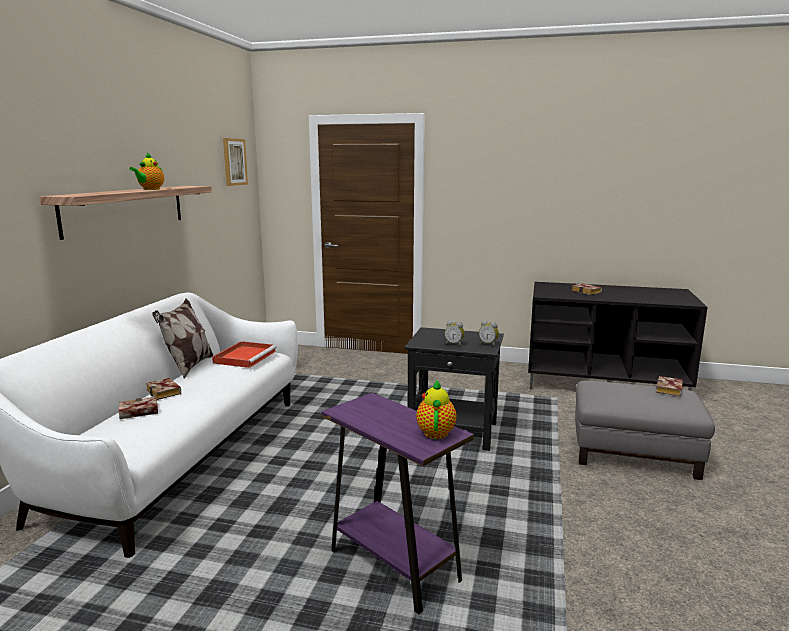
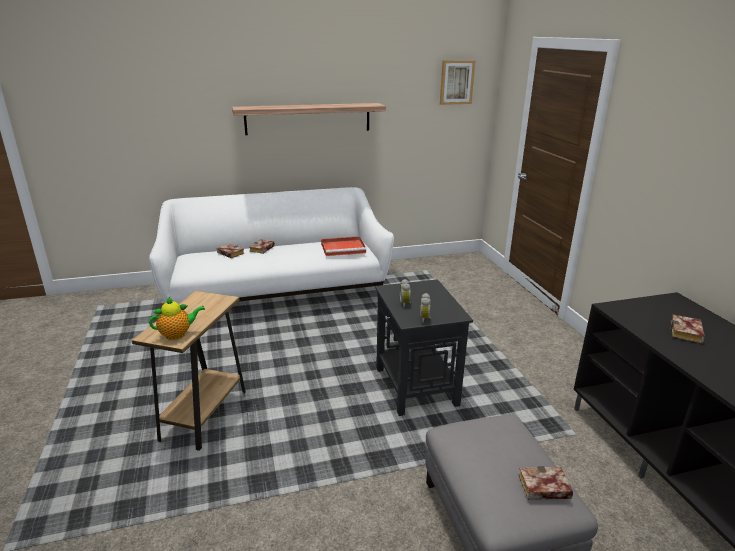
camera: 60 degrees right, 10 degrees up
(150, 189) = (319, 106): teapot -> none
(188, 367) = (309, 240): pillow -> none
(394, 565) = (204, 415): purple side table -> brown side table

